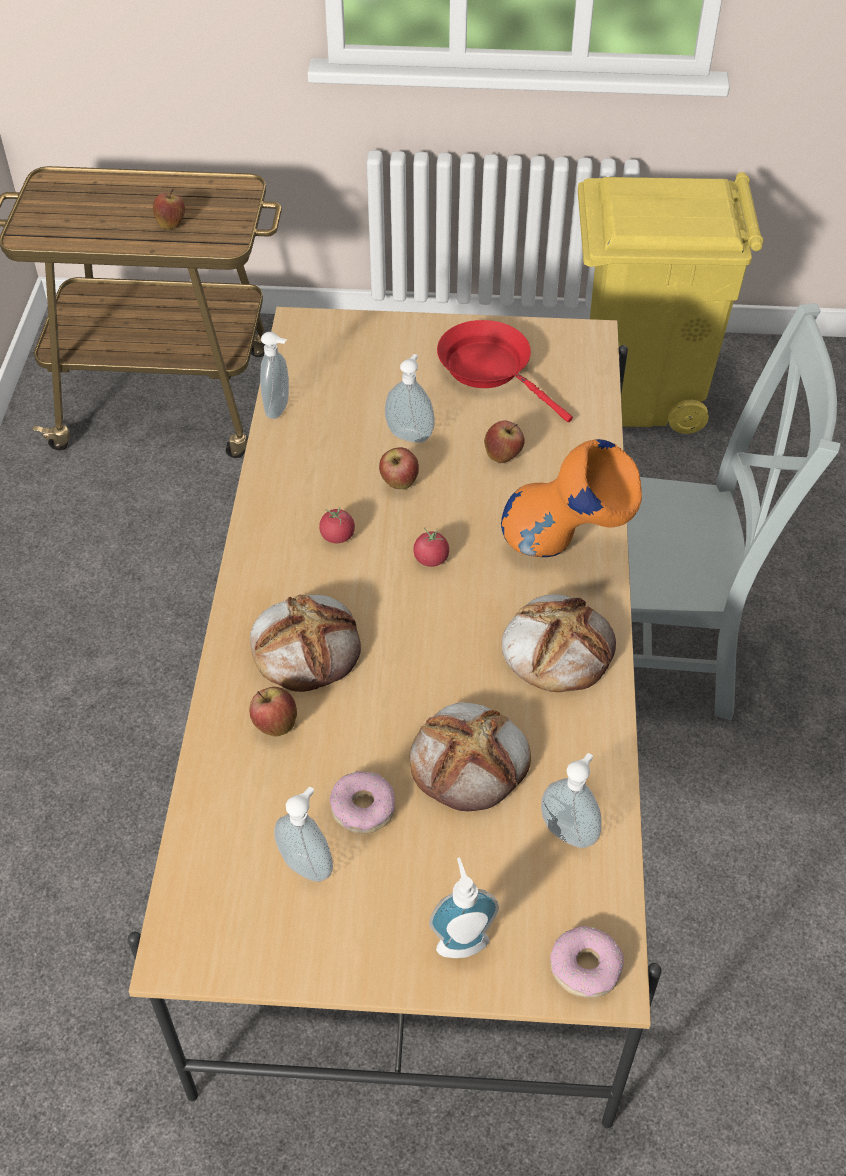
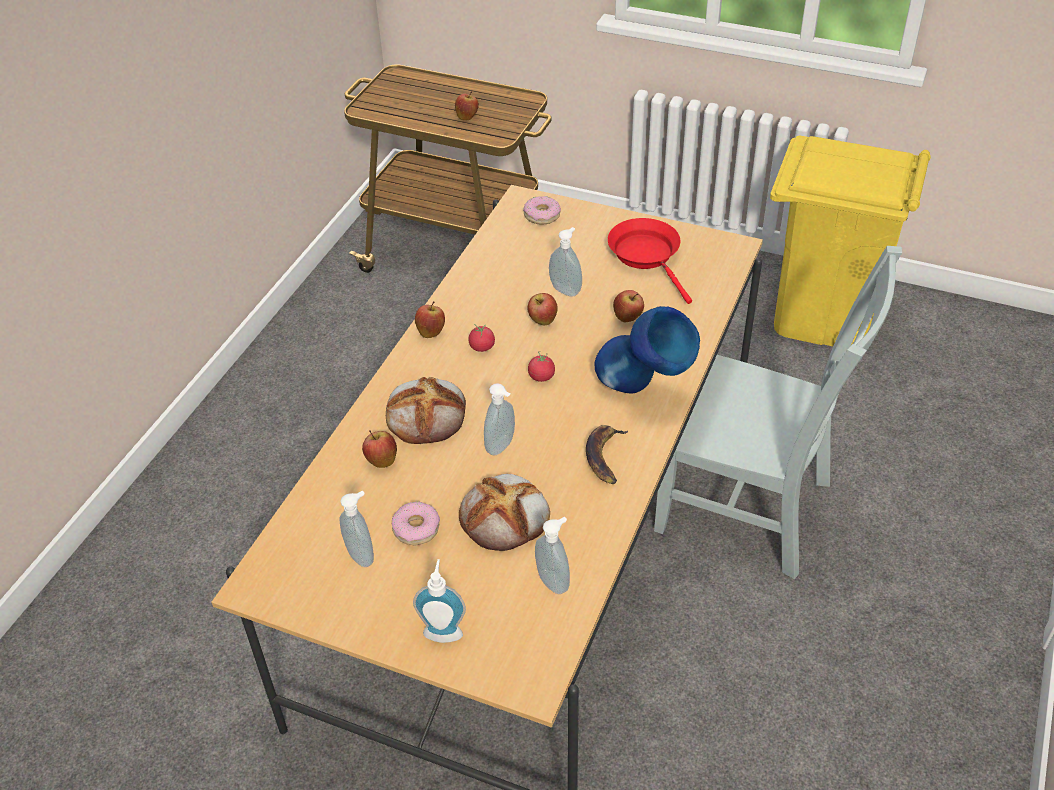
camera: 20 degrees right, 5 degrees down
(262, 530) = (431, 332): none -> apple
(280, 409) = (481, 254): soap dispenser -> soap dispenser (502, 447)
(557, 647) = (605, 456): bread -> banana
(566, 550) = (644, 392): orange vase -> blue vase
(585, 967) = (522, 673): donut -> donut (542, 215)

